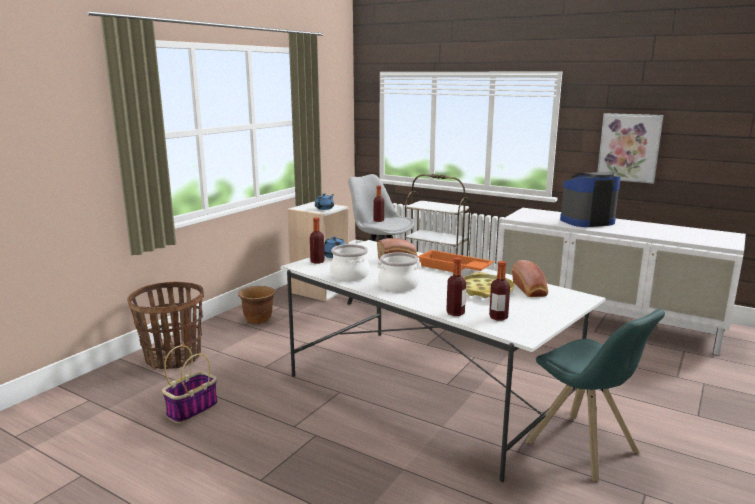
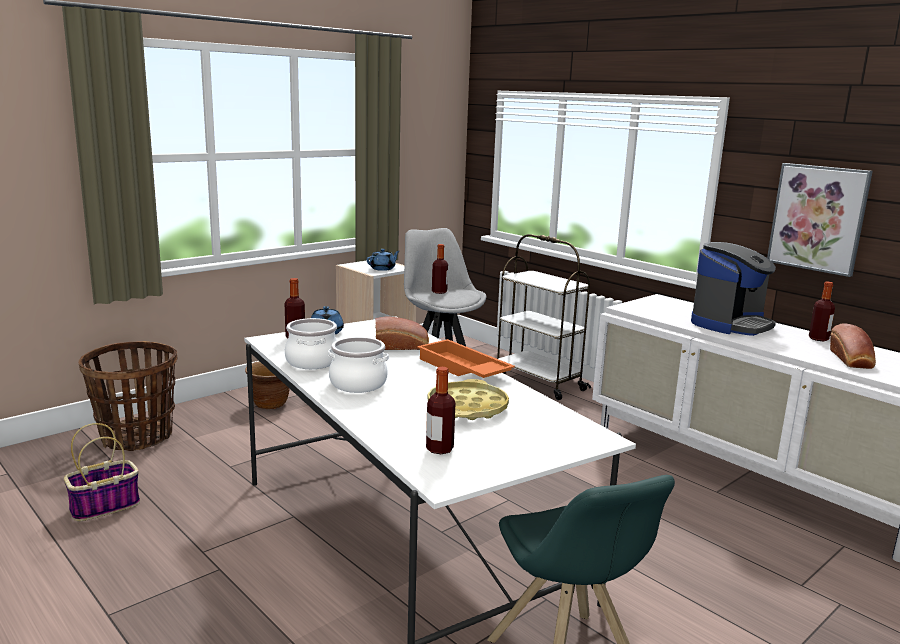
camera: 15 degrees right, 0 degrees up
(455, 313) = (387, 433): bottle -> bottle (818, 339)
(530, 290) = (533, 415): bread -> bread (851, 360)
(586, 221) = (730, 324): coffee machine -> coffee machine turned 135 degrees clockwise

